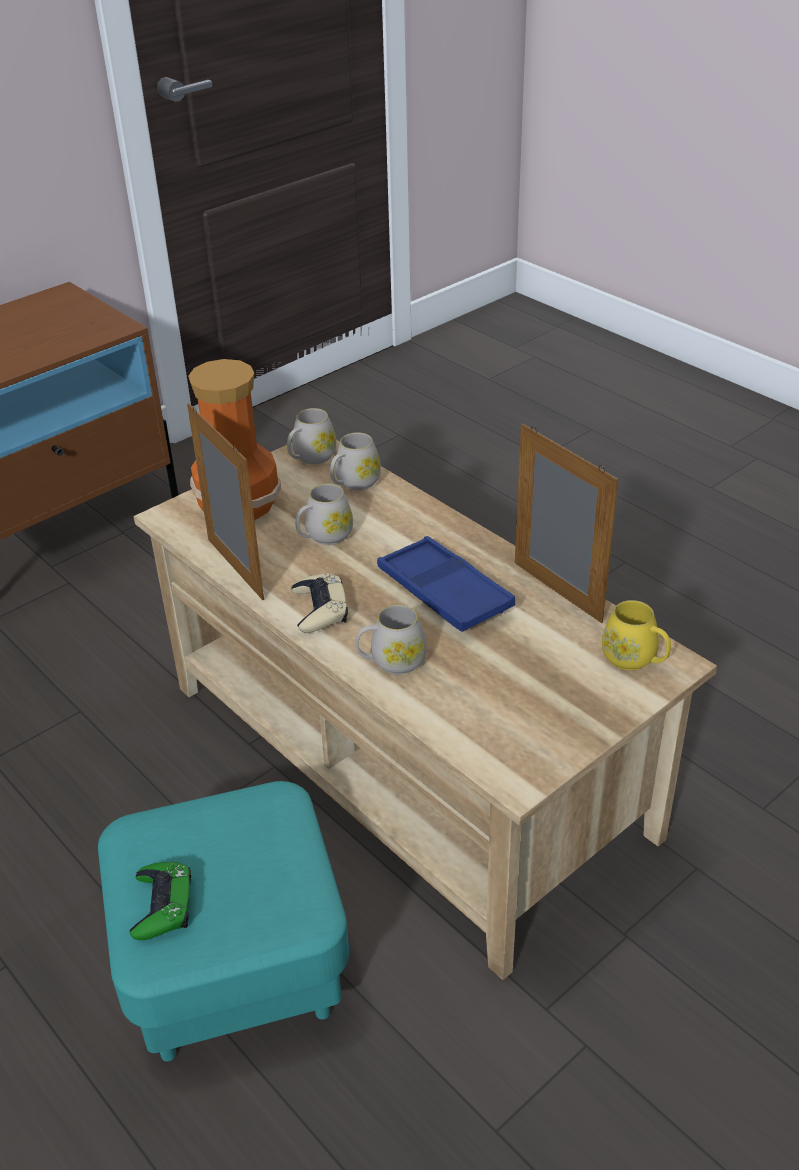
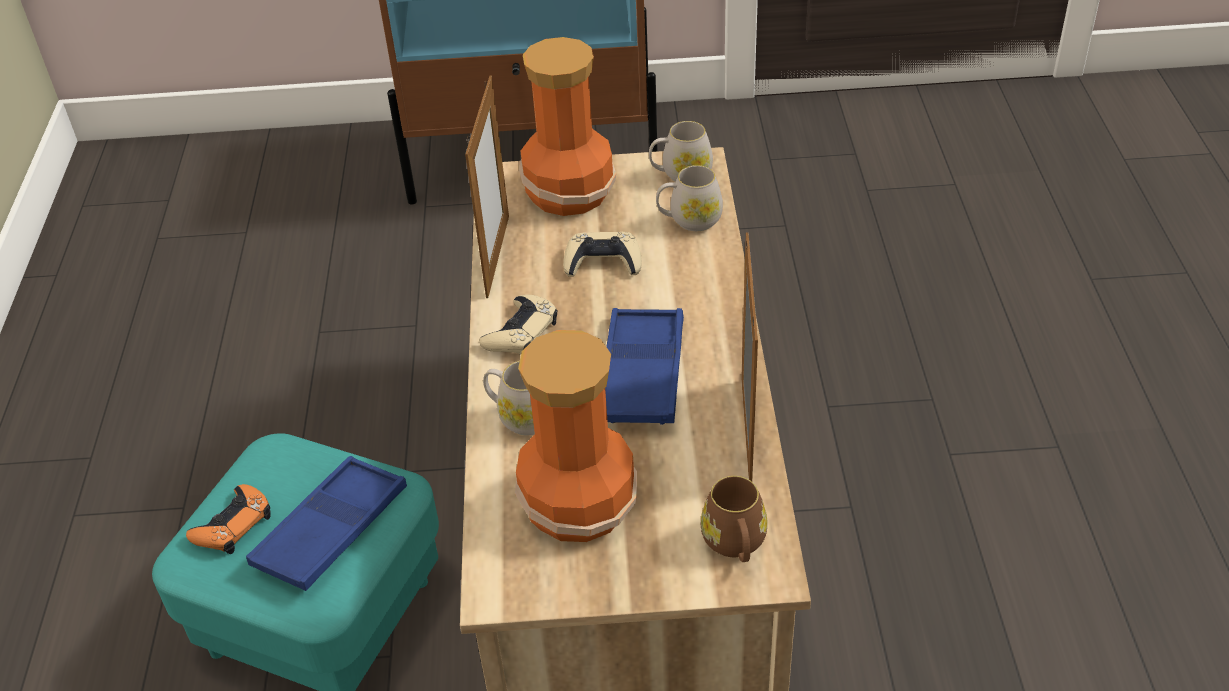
camera: 40 degrees right, 5 degrees up
(162, 905) = (233, 525): green game controller -> orange game controller
(256, 857) = (331, 530): none -> blue tray
(324, 536) = (603, 262): white mug -> beige game controller
(500, 693) = (576, 502): none -> vase
(634, 659) = (735, 544): yellow mug -> brown mug

